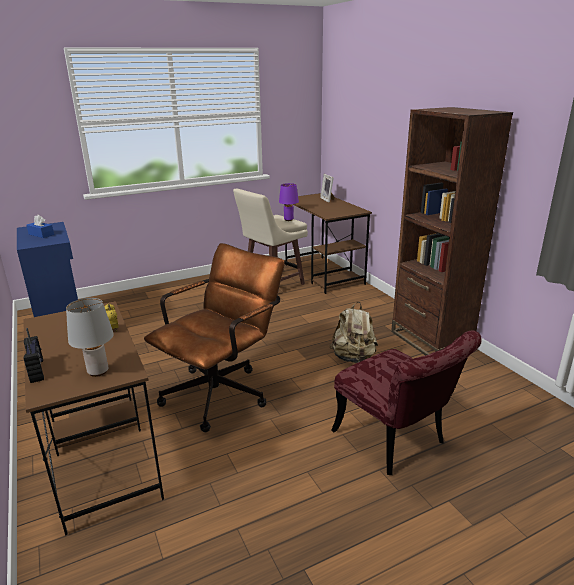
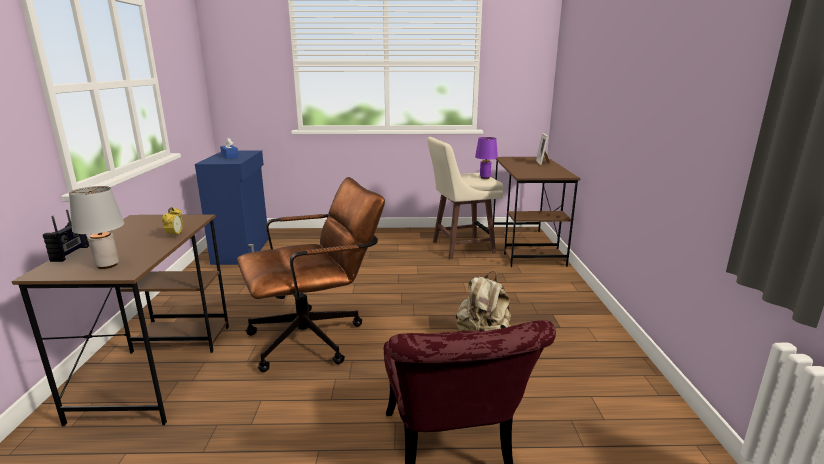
camera: 25 degrees right, 5 degrees down
(430, 341) = (600, 346): brown bookcase -> none

